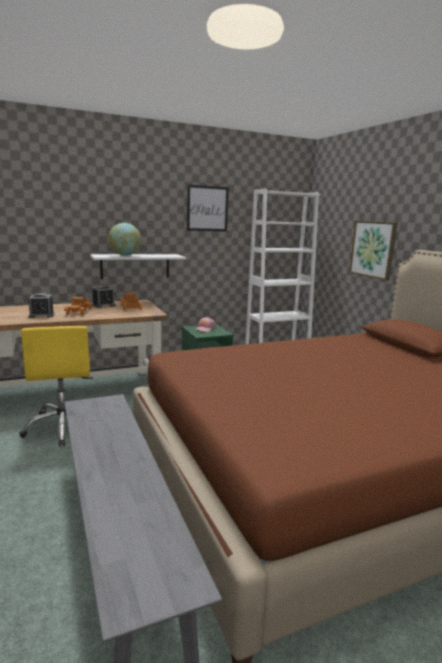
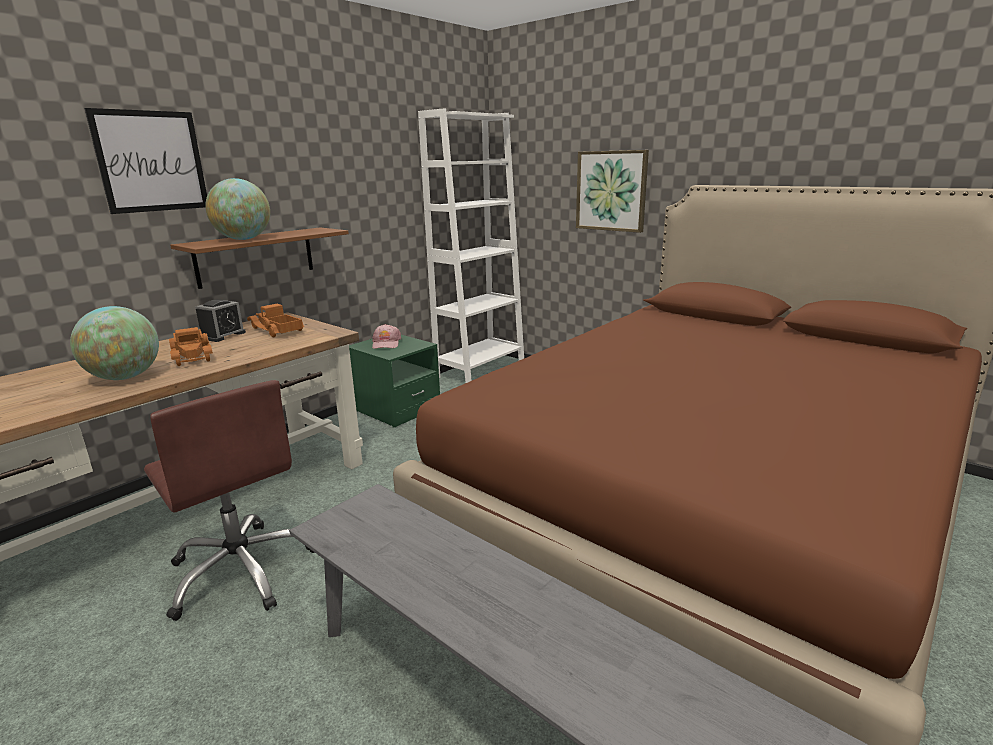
camera: 25 degrees left, 5 degrees up
(41, 315) = (125, 377): alarm clock -> globe
(64, 426) = (242, 570): yellow office chair -> brown office chair
(135, 266) = (255, 257): white shelf -> brown shelf
(207, 208) = (355, 145): picture -> picture (151, 161)

